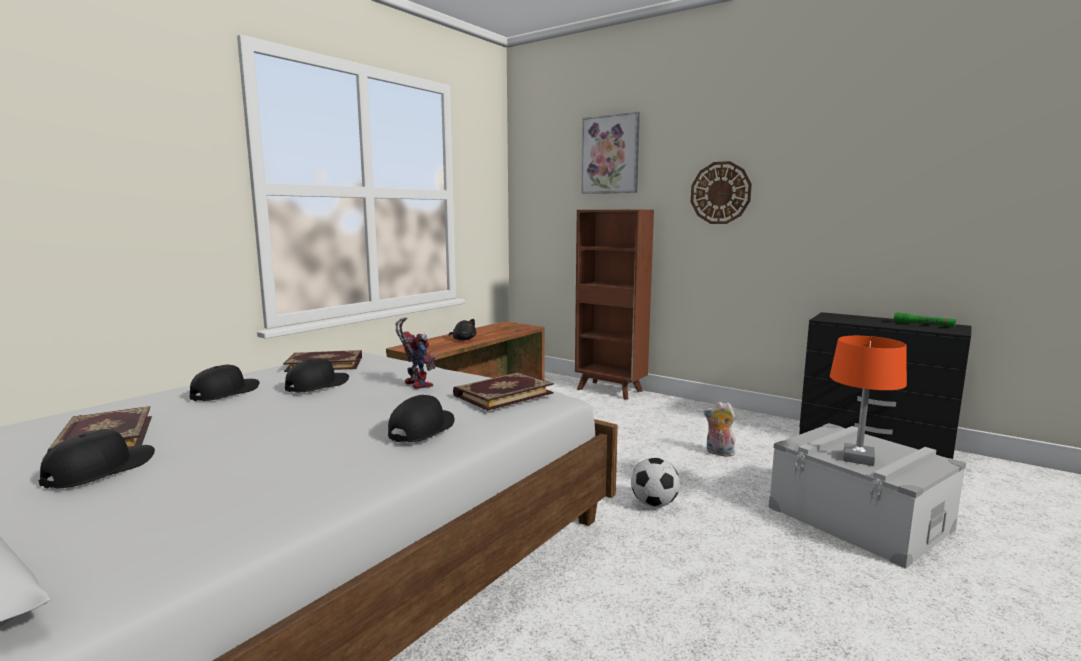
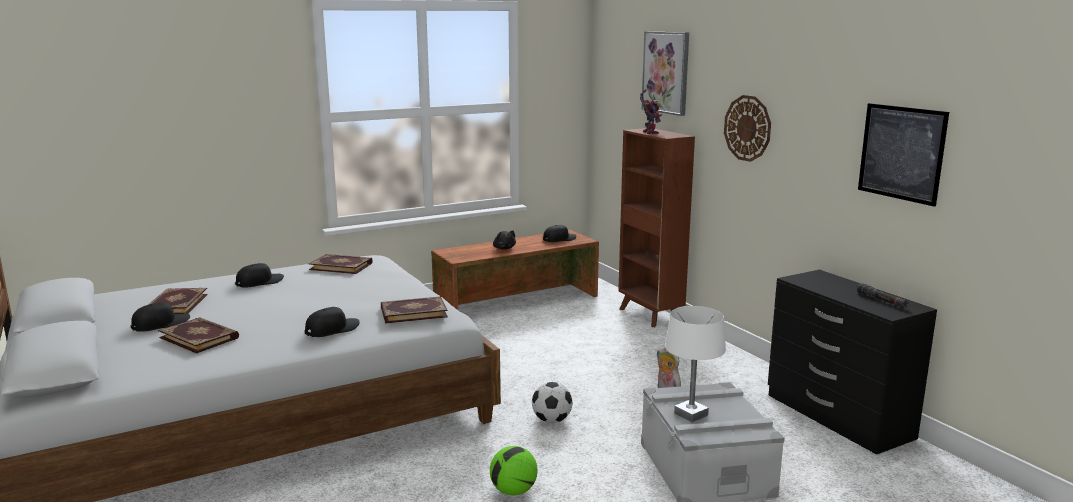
camera: 25 degrees right, 5 degrees up
(206, 476) = (200, 337): none -> book
(317, 385) = (316, 285): black cap -> black cap (559, 239)
(415, 384) = (374, 294): toy robot -> toy robot (648, 132)
(725, 602) = (513, 491): none -> football
(858, 458) = (691, 414): orange table lamp -> white table lamp
(917, 188) = (901, 153): none -> picture
(923, 325) = (881, 301): green flashlight -> black flashlight

